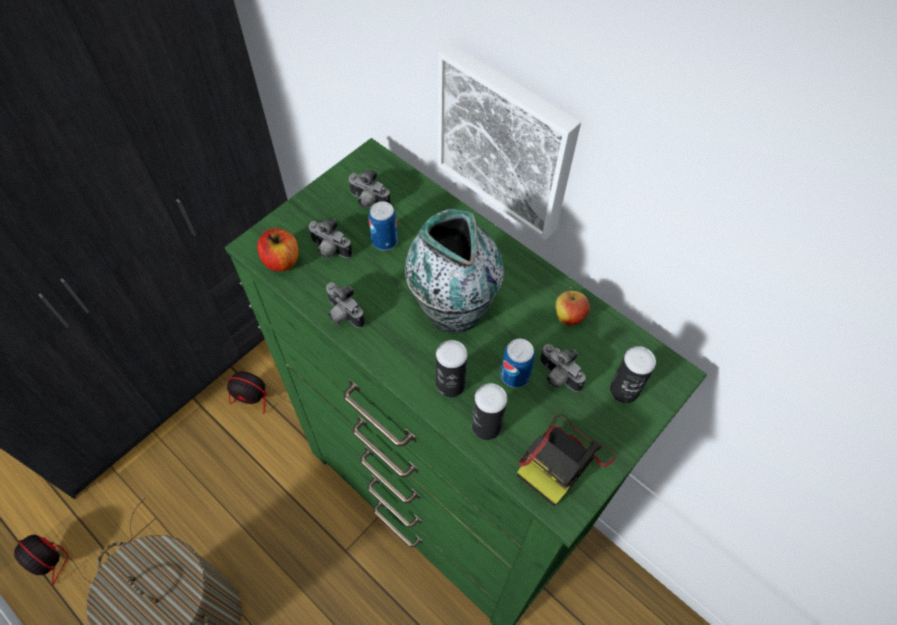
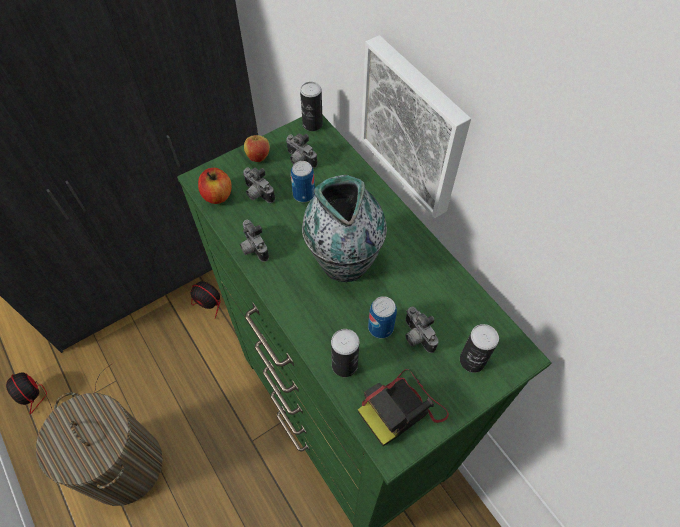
camera: 15 degrees right, 0 degrees up
(450, 384) = (324, 323): can -> can (312, 124)
(569, 317) = (441, 287): apple -> apple (258, 157)

